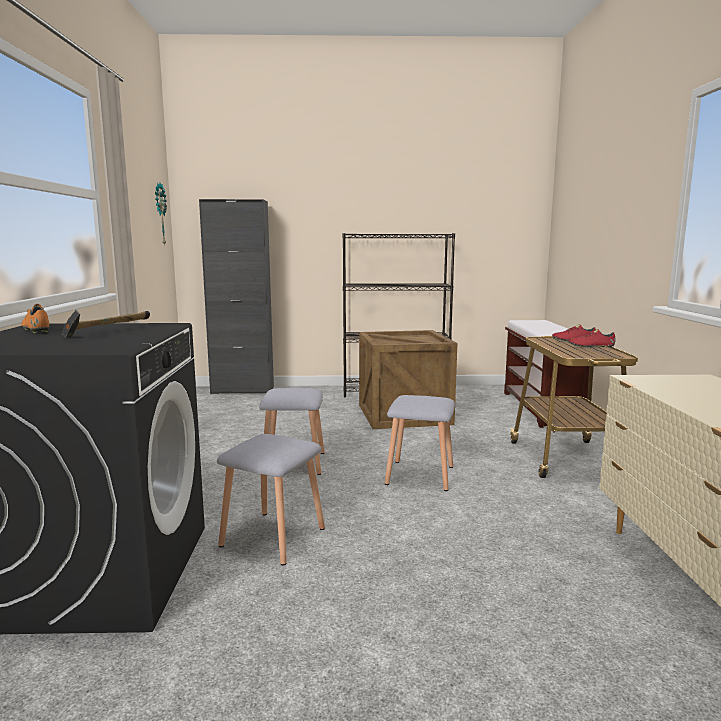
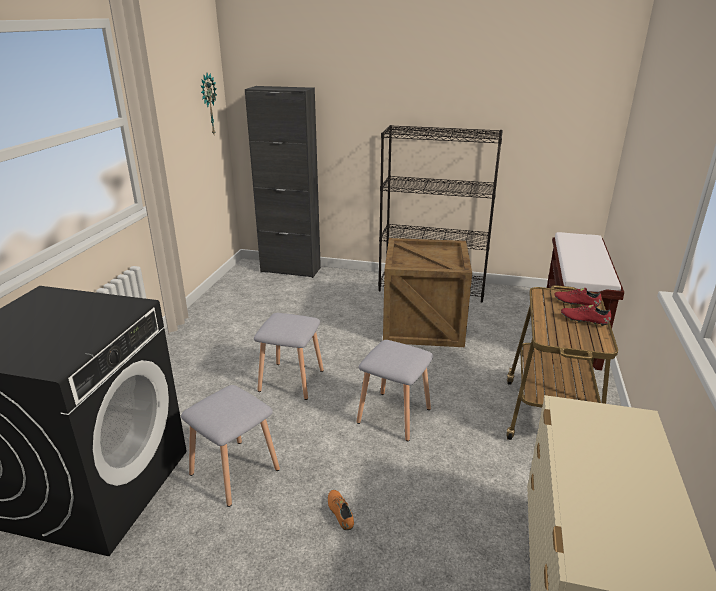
camera: 15 degrees right, 15 degrees up
(37, 329) = (33, 305): orange shoe -> orange shoe (340, 513)
(108, 332) = (79, 319): hammer -> none

